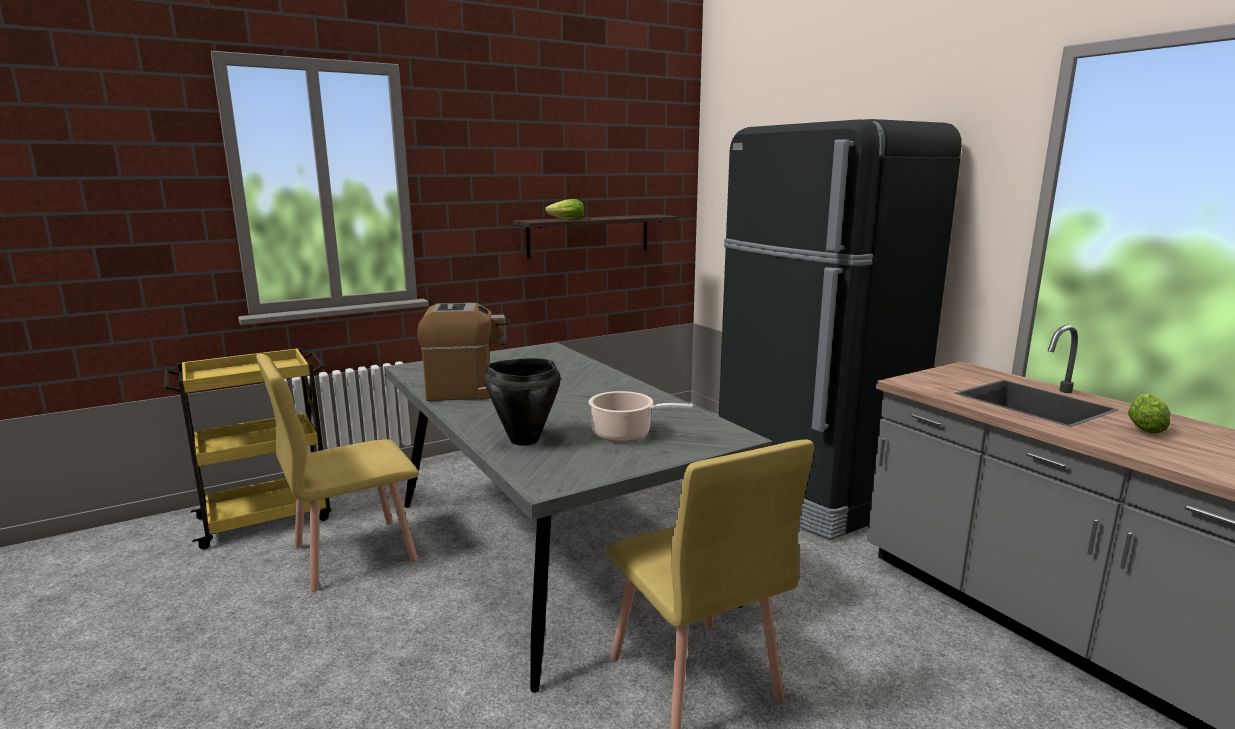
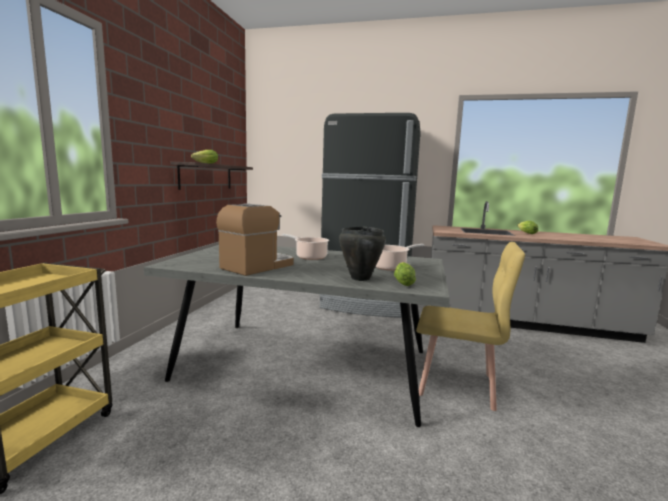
camera: 45 degrees left, 5 degrees down
(353, 553) = (179, 423): yellow chair -> none
(553, 463) = (403, 282): none -> lettuce
(575, 389) = (309, 257): none -> cooking pot

